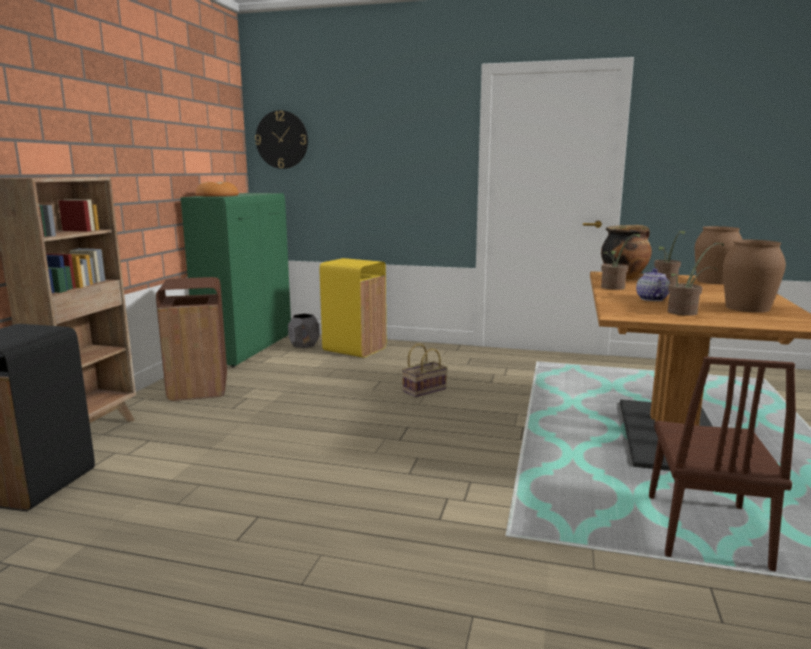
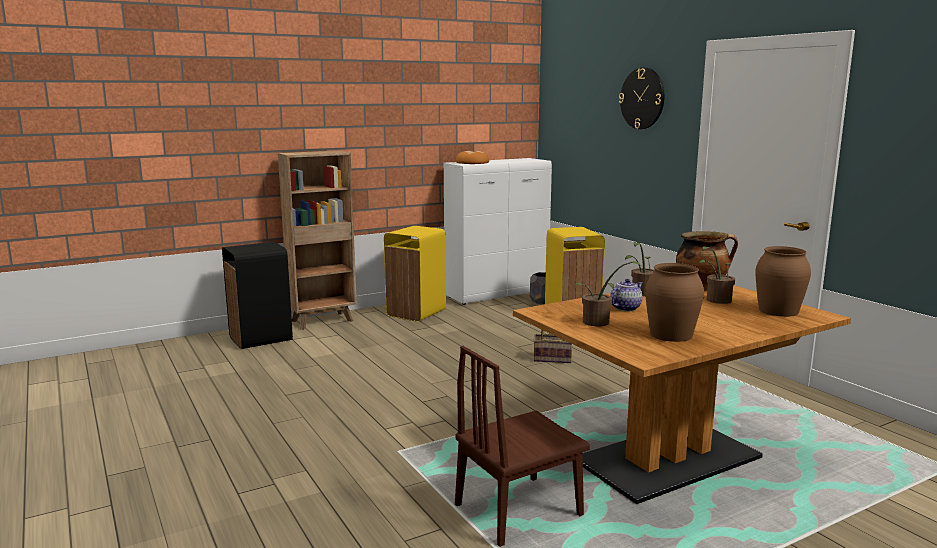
camera: 45 degrees right, 0 degrees up
(199, 388) = (417, 313): brown trash can -> yellow trash can
(247, 349) = (497, 294): green cabinet -> white cabinet
(282, 139) = (560, 111): wall clock -> wall clock (642, 98)

